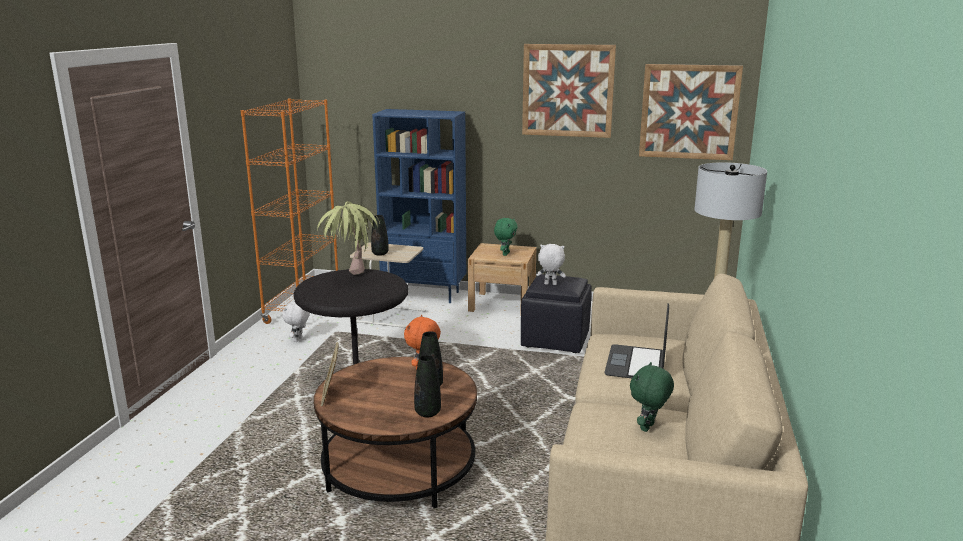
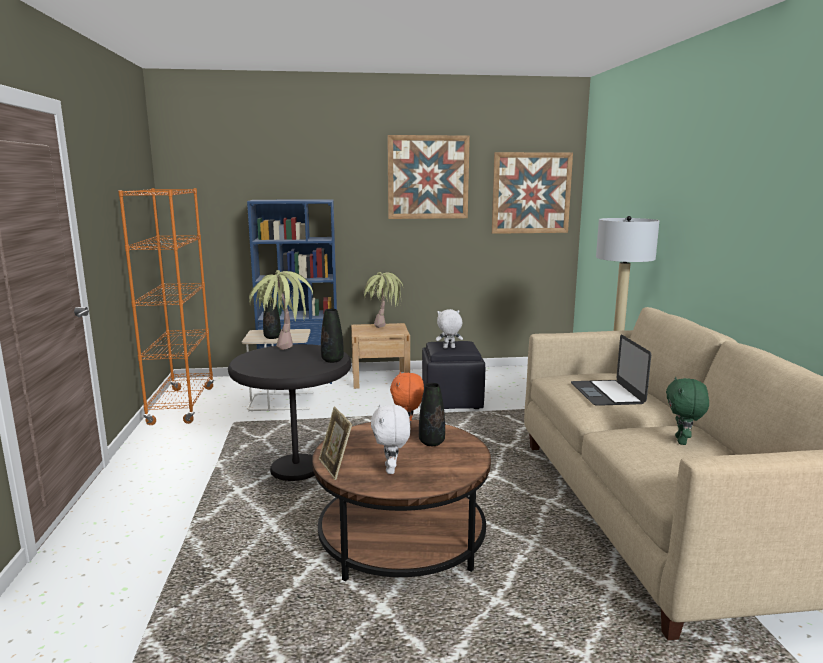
camera: 20 degrees left, 5 degrees down
(298, 340) = (198, 435): white plush toy -> white plush toy (391, 470)
(427, 413) = (455, 467): black vase -> black vase (332, 360)
(505, 254) = (383, 330): green plush toy -> potted plant

